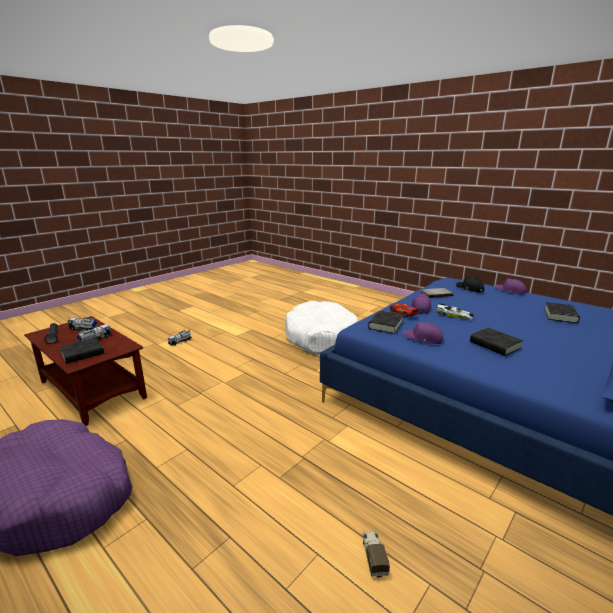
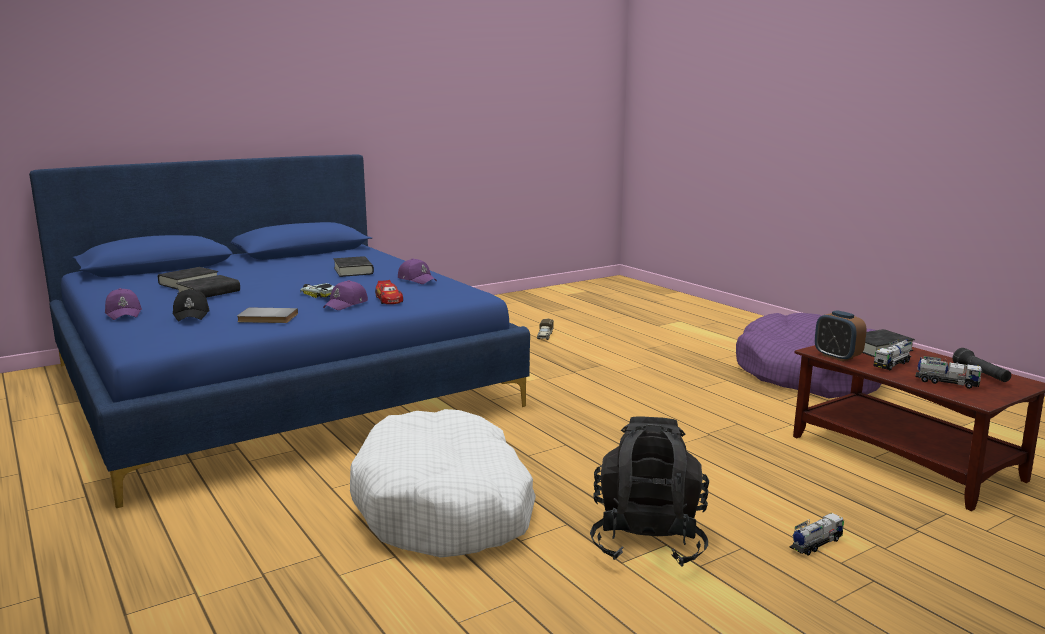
camera: 165 degrees left, 5 degrees down
(121, 342) = (837, 357): none -> alarm clock
(242, 336) = (648, 540): none -> black backpack
(385, 325) = (437, 292): black book -> black book (209, 292)

